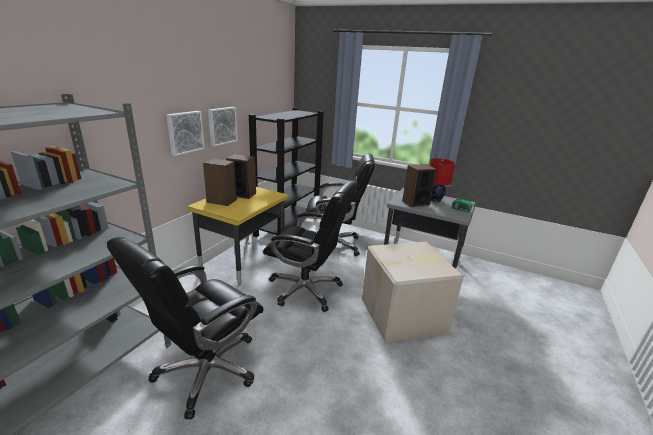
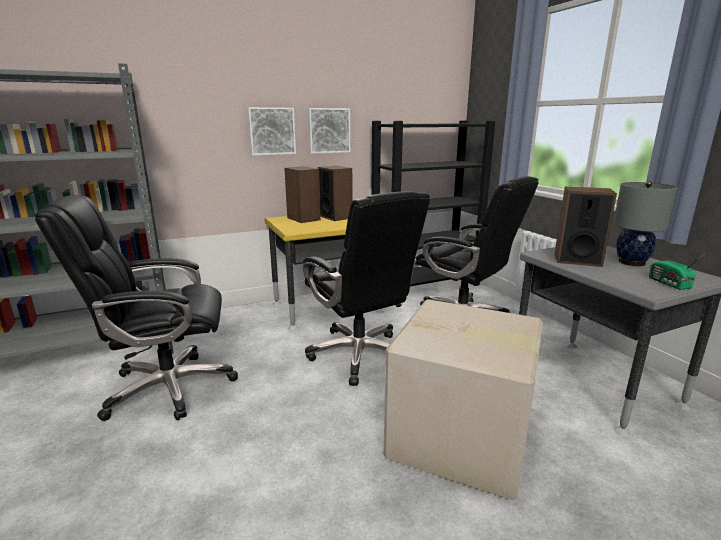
camera: 40 degrees right, 5 degrees down
(435, 199) = (631, 262): red table lamp -> grey table lamp

